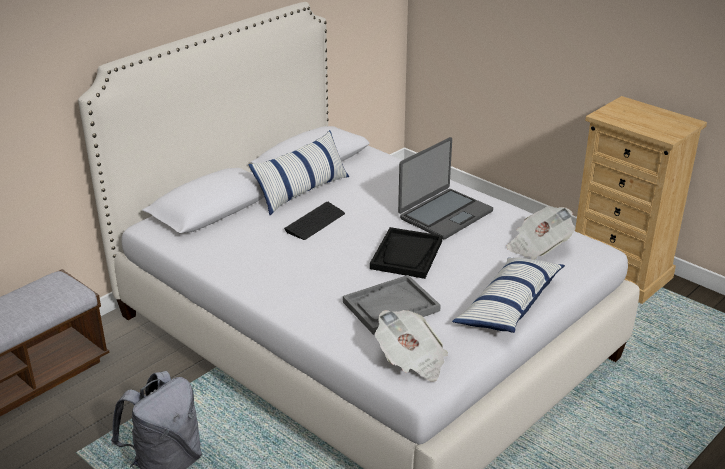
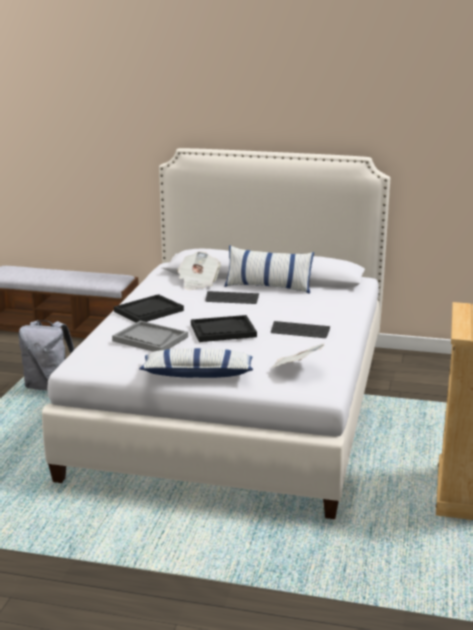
camera: 60 degrees right, 10 degrees down
(295, 284) = (148, 311): none -> black tray
(411, 361) = (97, 359): newspaper -> newspaper (198, 283)
(444, 214) = (300, 331): laptop -> keyboard

